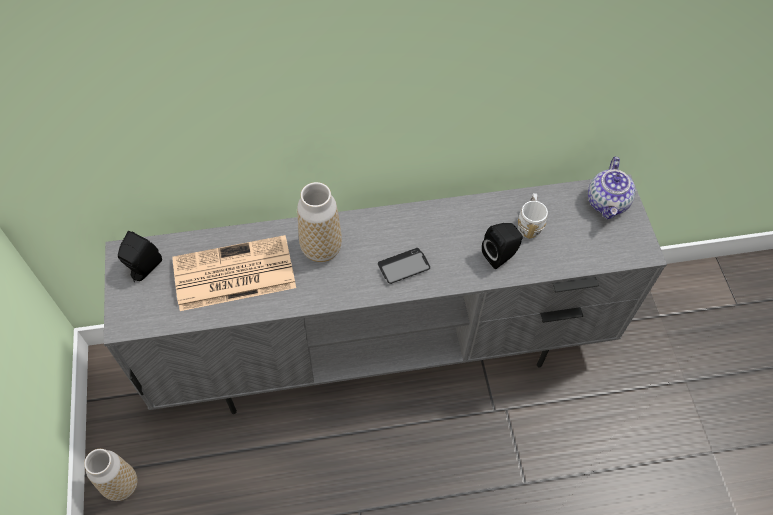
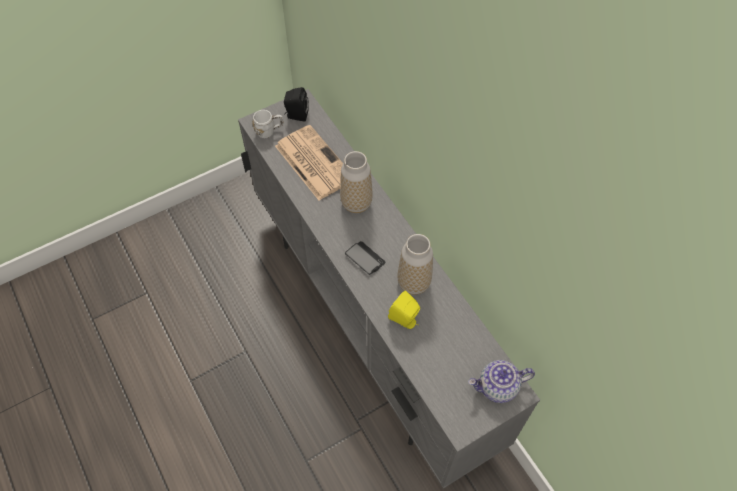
camera: 70 degrees right, 0 degrees up
(121, 485) = (216, 208): vase -> vase (413, 283)
(501, 255) = (405, 320): black speaker -> yellow speaker
(529, 224) = (445, 332): white mug -> white mug (269, 131)

